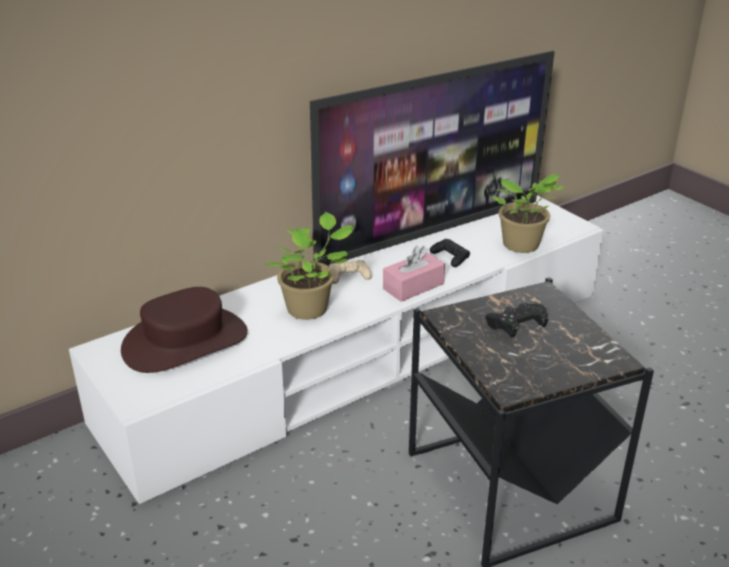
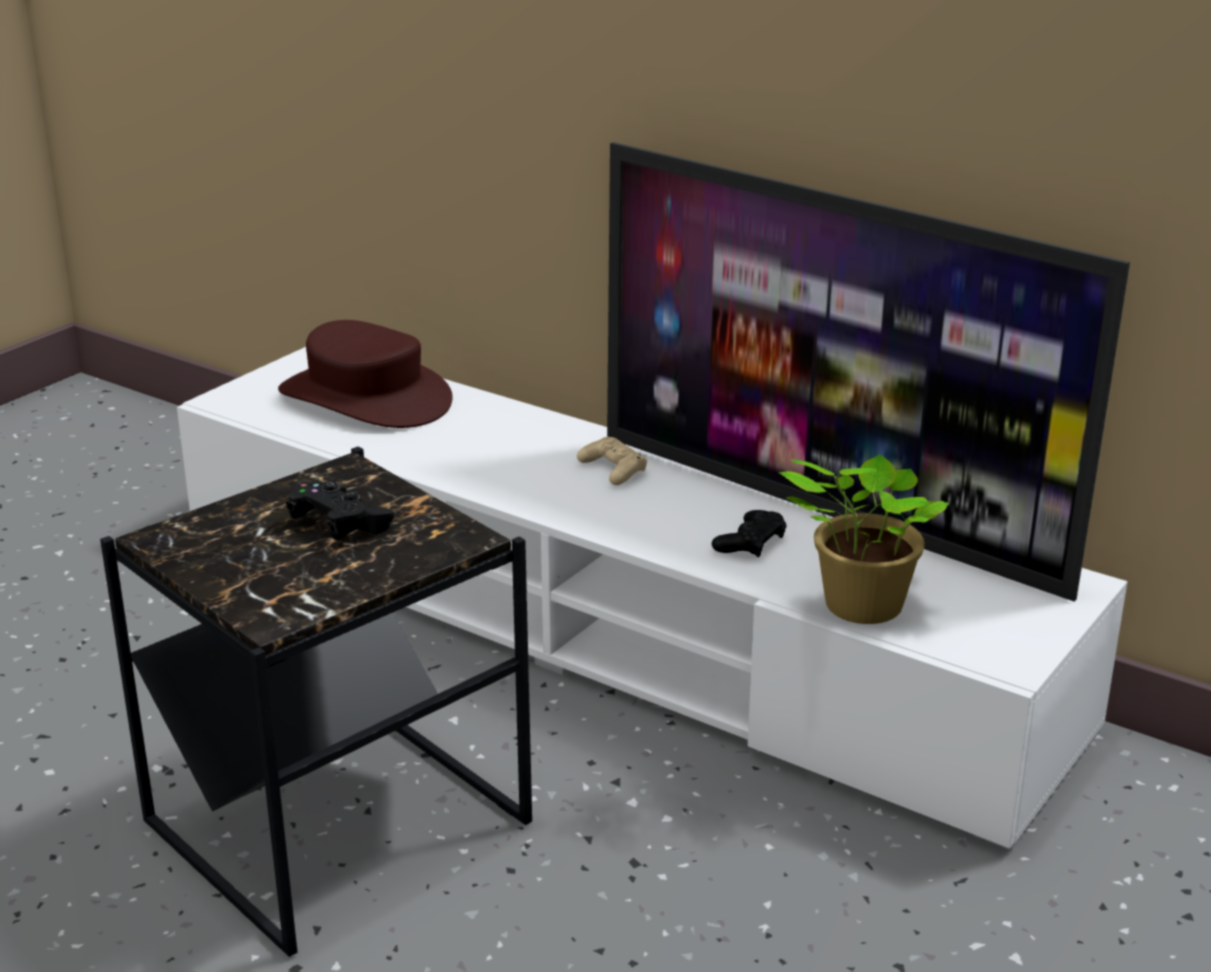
camera: 70 degrees right, 5 degrees down
(311, 309) = (498, 459): potted plant -> none
(413, 286) = (622, 525): pink tissue box -> none

